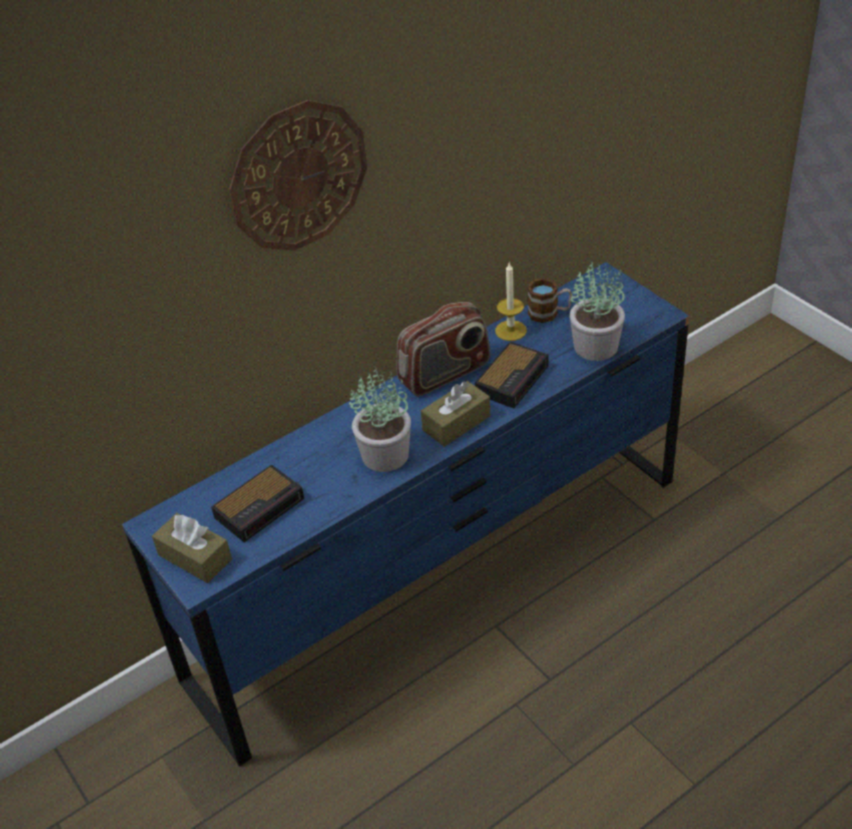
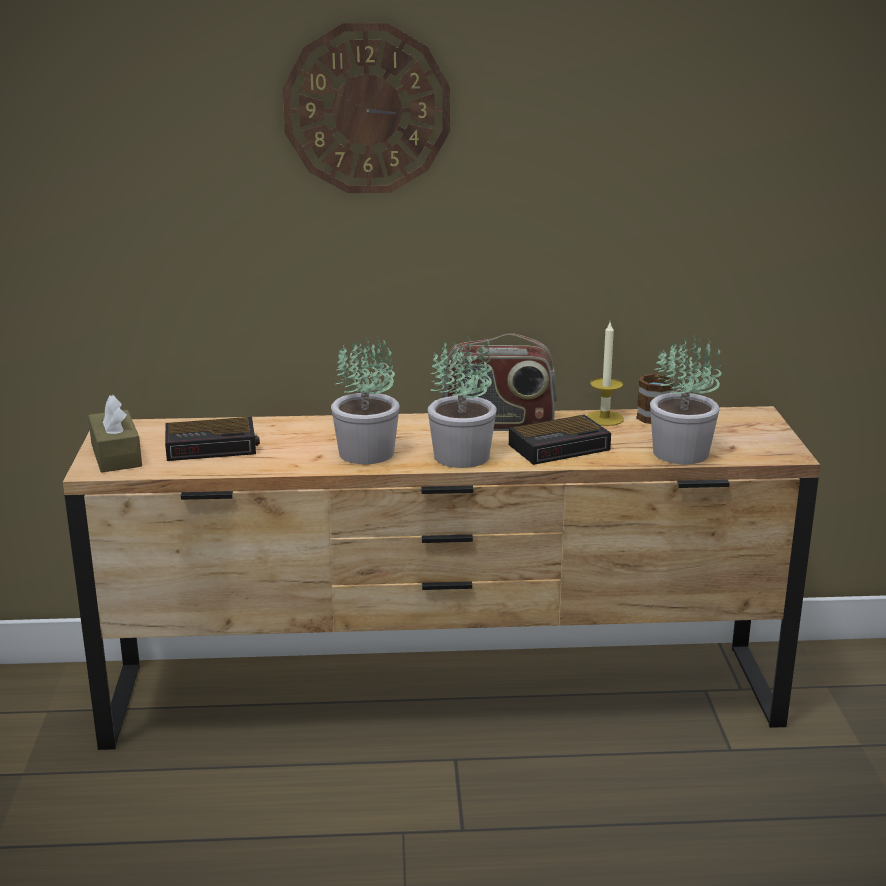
camera: 30 degrees right, 20 degrees down
(440, 577) = (442, 697): blue dresser -> brown dresser
(456, 423) = (462, 456): brown tissue box -> potted plant

